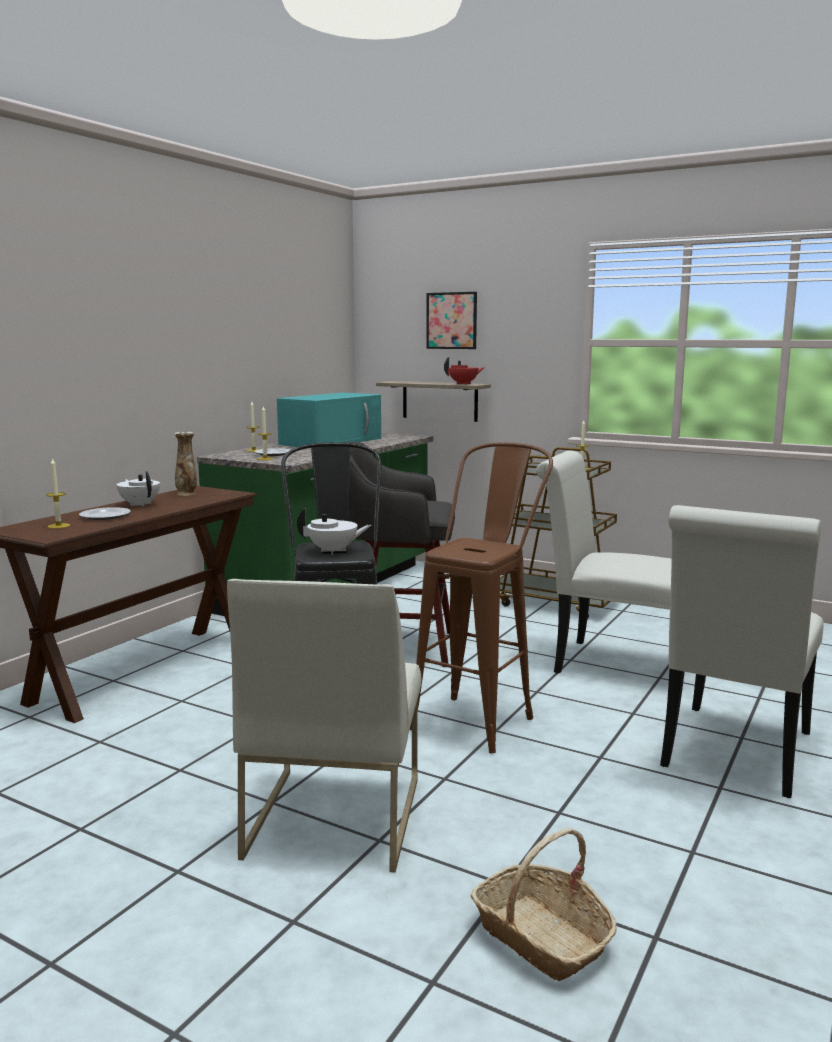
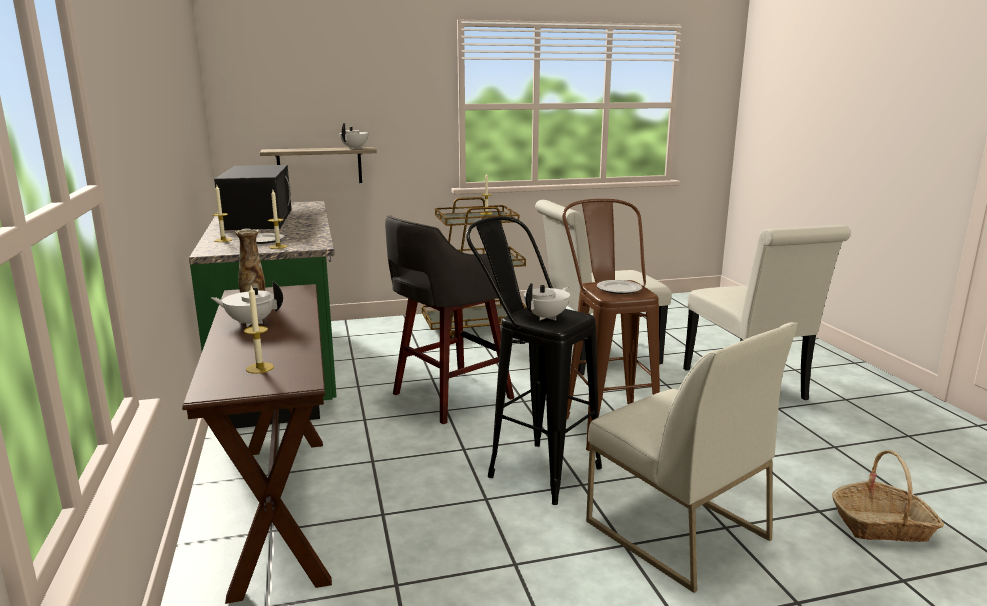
camera: 45 degrees left, 5 degrees up
(105, 516) = (266, 344): plate -> plate (618, 289)
(332, 441) = (258, 219): turquoise microwave -> black microwave
(451, 320) = (326, 87): picture -> none
(463, 384) = (355, 148): red teapot -> white teapot

